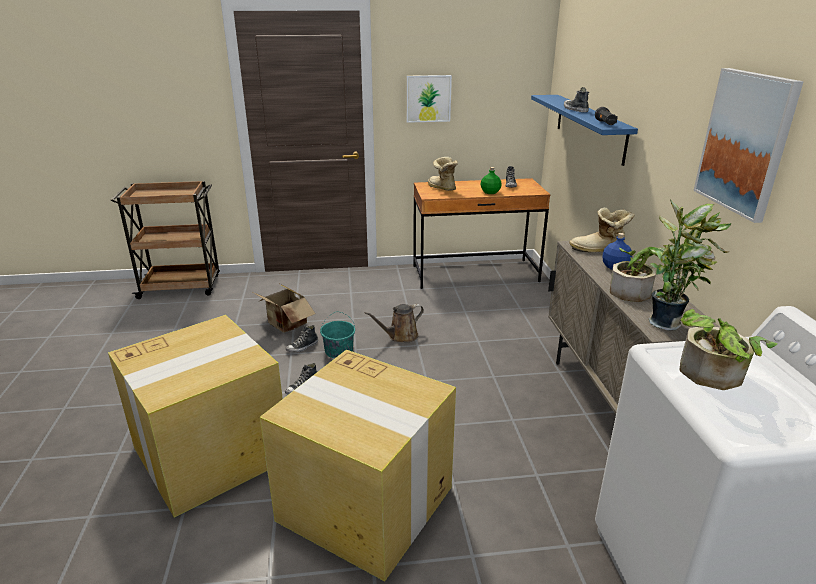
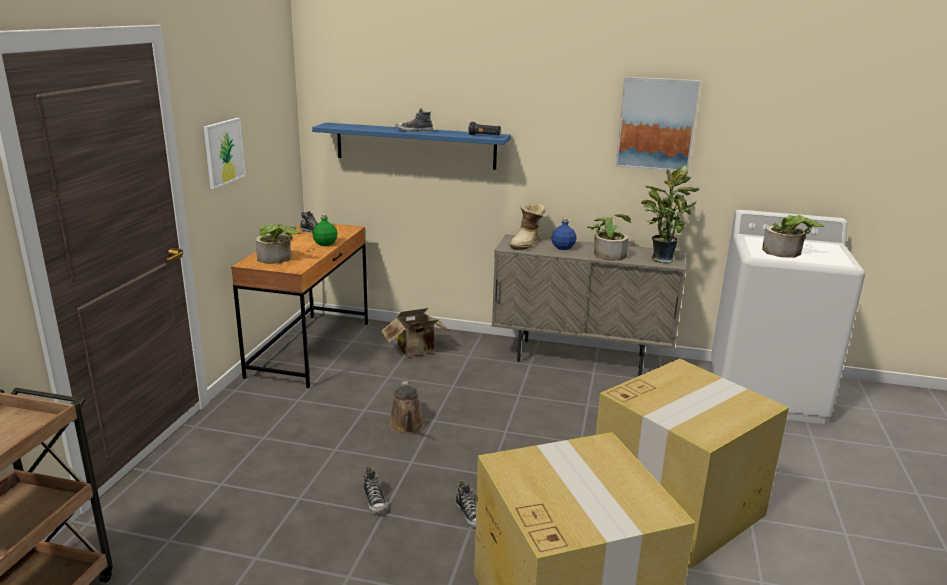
camera: 70 degrees left, 5 degrees down
(285, 325) = (302, 507): cardboard box -> cardboard box (417, 350)
(338, 351) = (406, 474): turquoise bucket -> none
(441, 188) = (278, 259): boot -> potted plant

